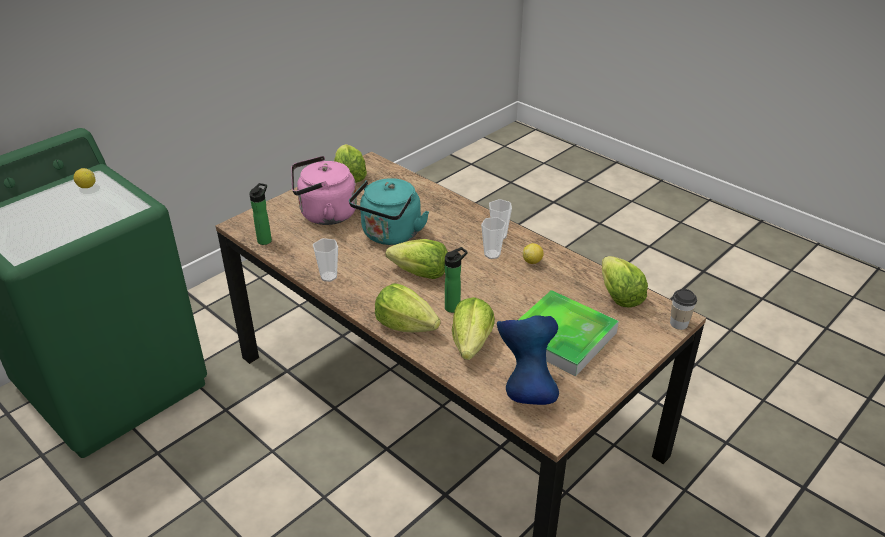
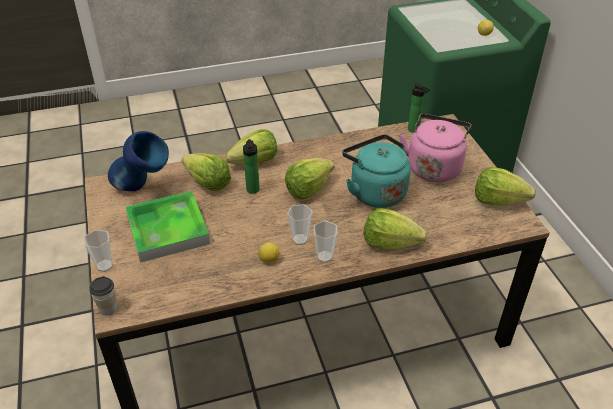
camera: 120 degrees right, 5 degrees up
(328, 277) = (342, 145): cup -> cup (104, 265)
(619, 296) = (175, 290): lettuce -> lettuce (390, 243)

